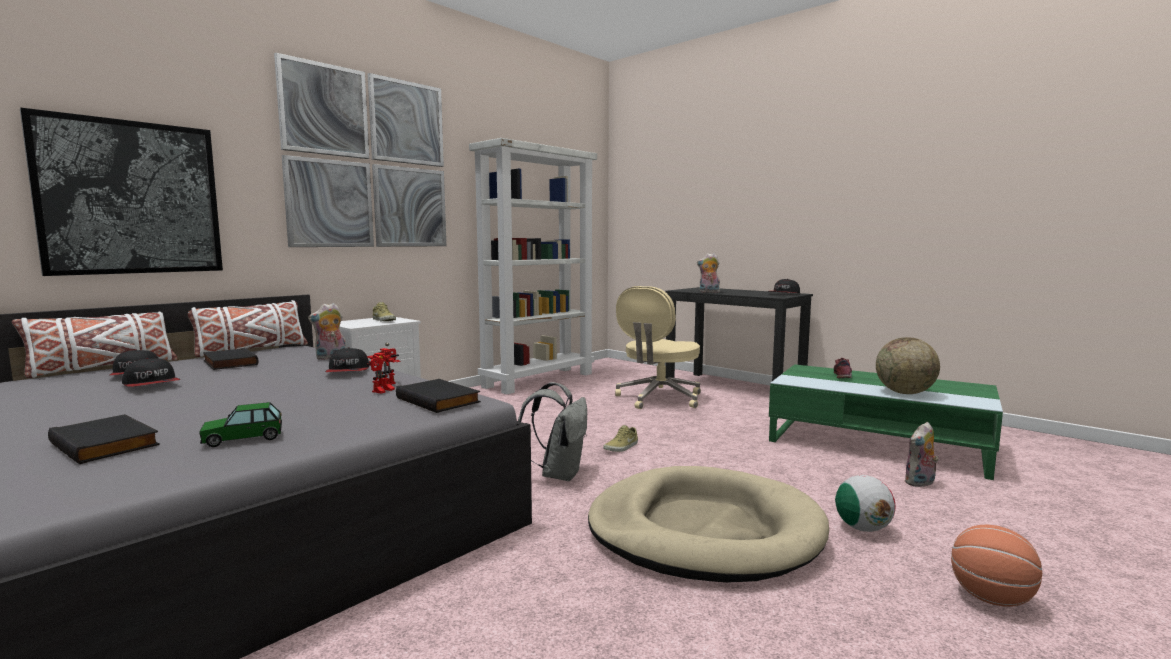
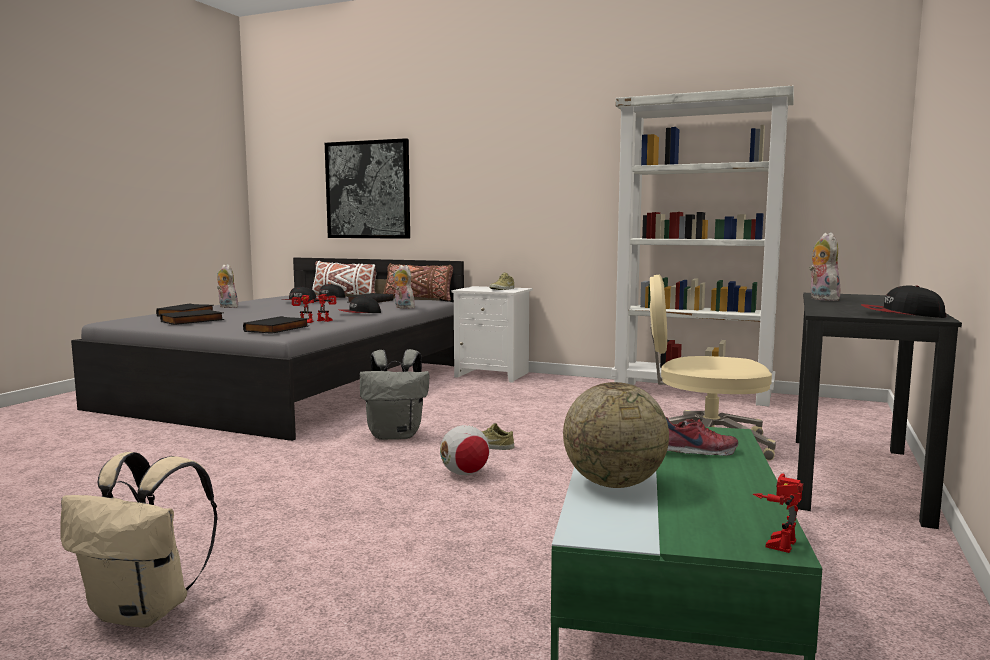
camera: 70 degrees right, 0 degrees up
(243, 438) = (192, 321): toy car -> black book
(251, 350) = (418, 299): white pillow -> brown pillow
(369, 161) = (522, 143): picture -> none
(703, 531) = (288, 489): beige dog bed -> none
(863, 528) = (309, 555): football -> football (464, 474)
(920, 483) = (484, 603): plush toy -> plush toy (226, 307)
(972, 385) = (776, 541): none -> toy robot
(990, 598) = (145, 611): basketball -> beige backpack

